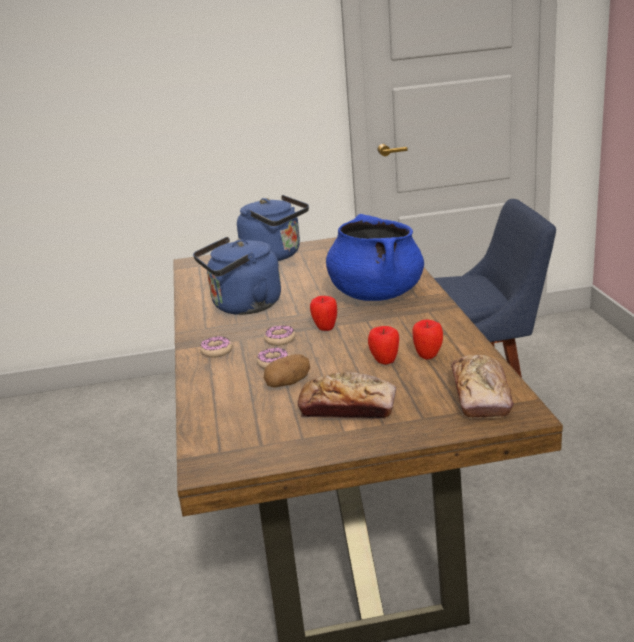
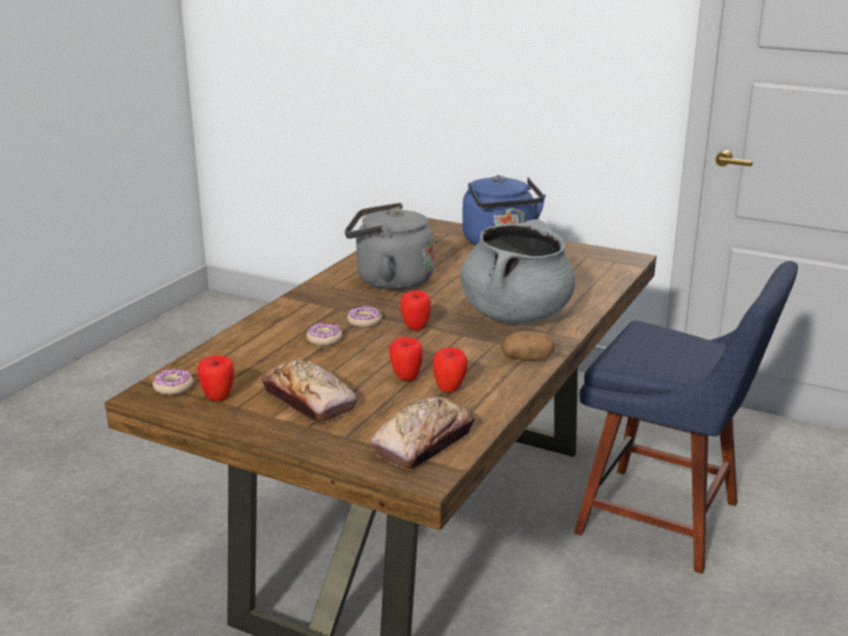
camera: 35 degrees right, 0 degrees up
(217, 351) = (304, 310): donut -> donut (173, 387)
(243, 307) = (389, 280): blue kettle -> grey kettle
(272, 439) = (218, 397): none -> apple
(288, 383) = (305, 360): potato -> potato (527, 359)
(376, 294) = (516, 314): blue cooking pot -> grey cooking pot

